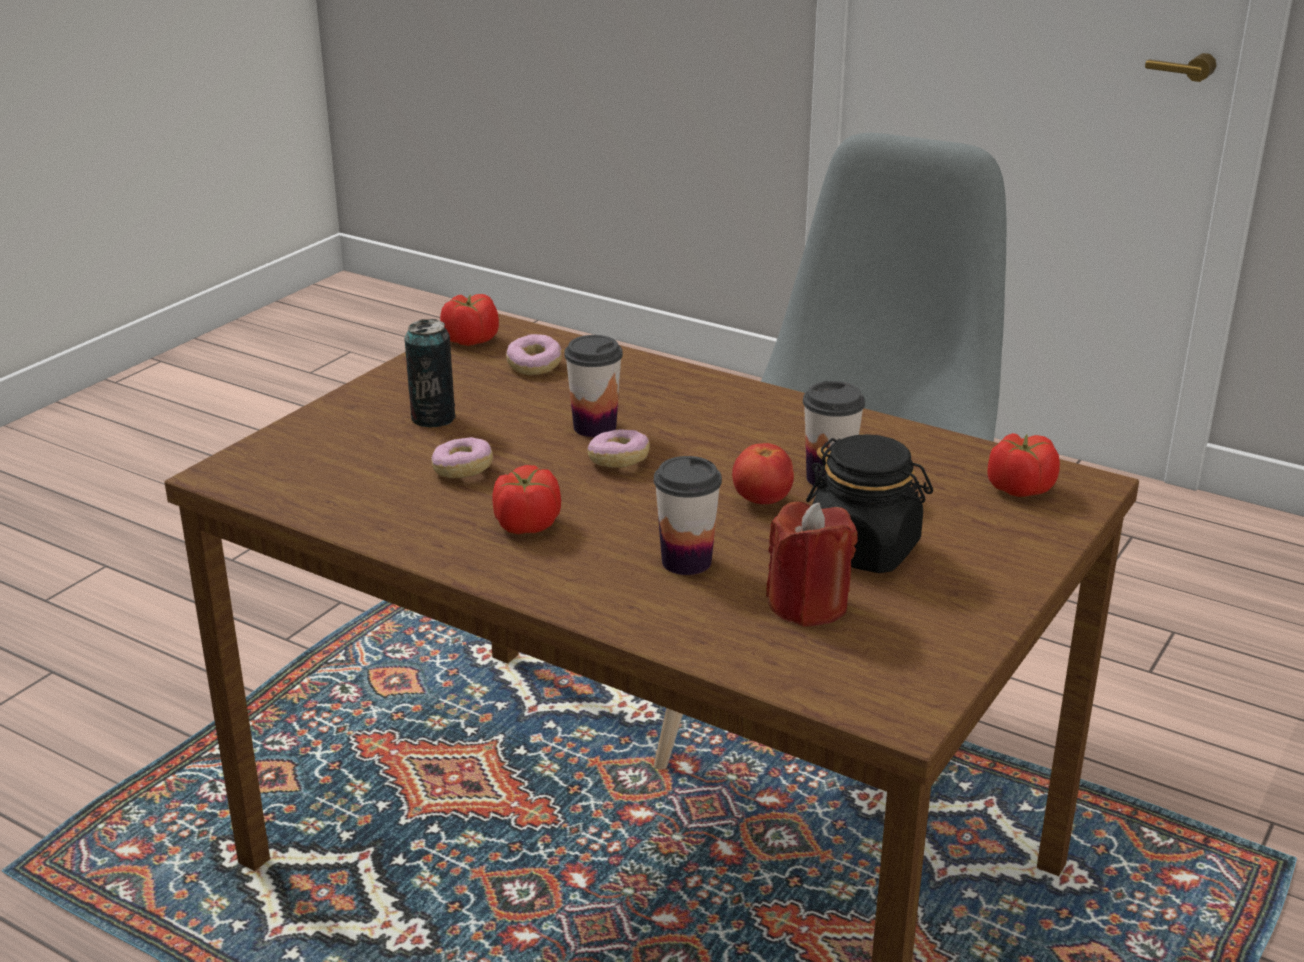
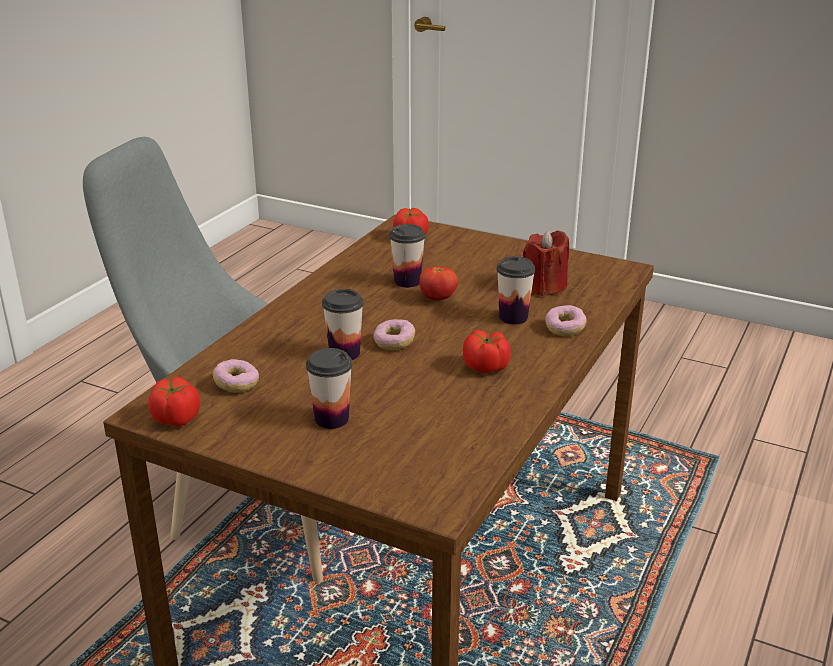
camera: 95 degrees left, 0 degrees up
(433, 418) = (331, 419): can -> cup
(463, 470) = (416, 397): donut -> donut (564, 328)
(864, 550) = (485, 274): black jar -> none

